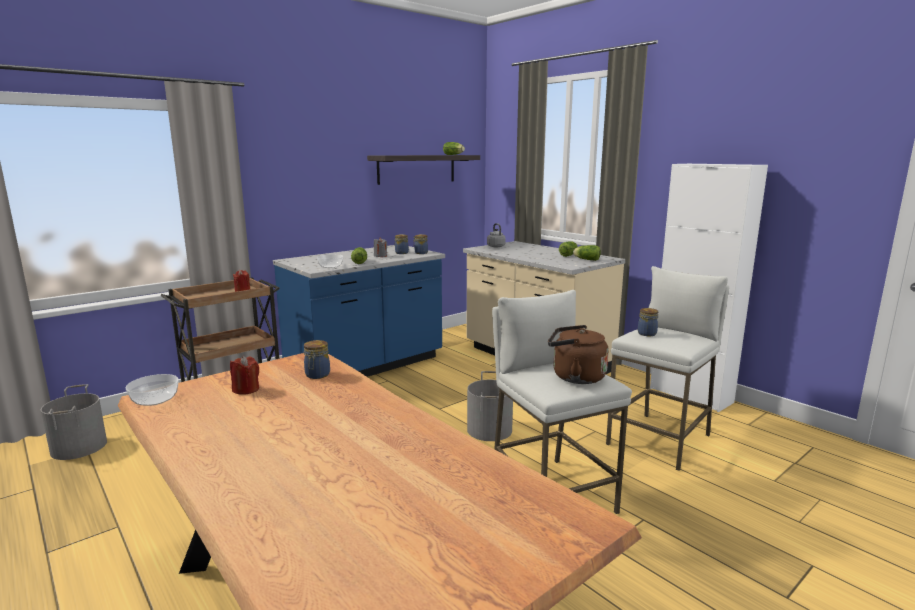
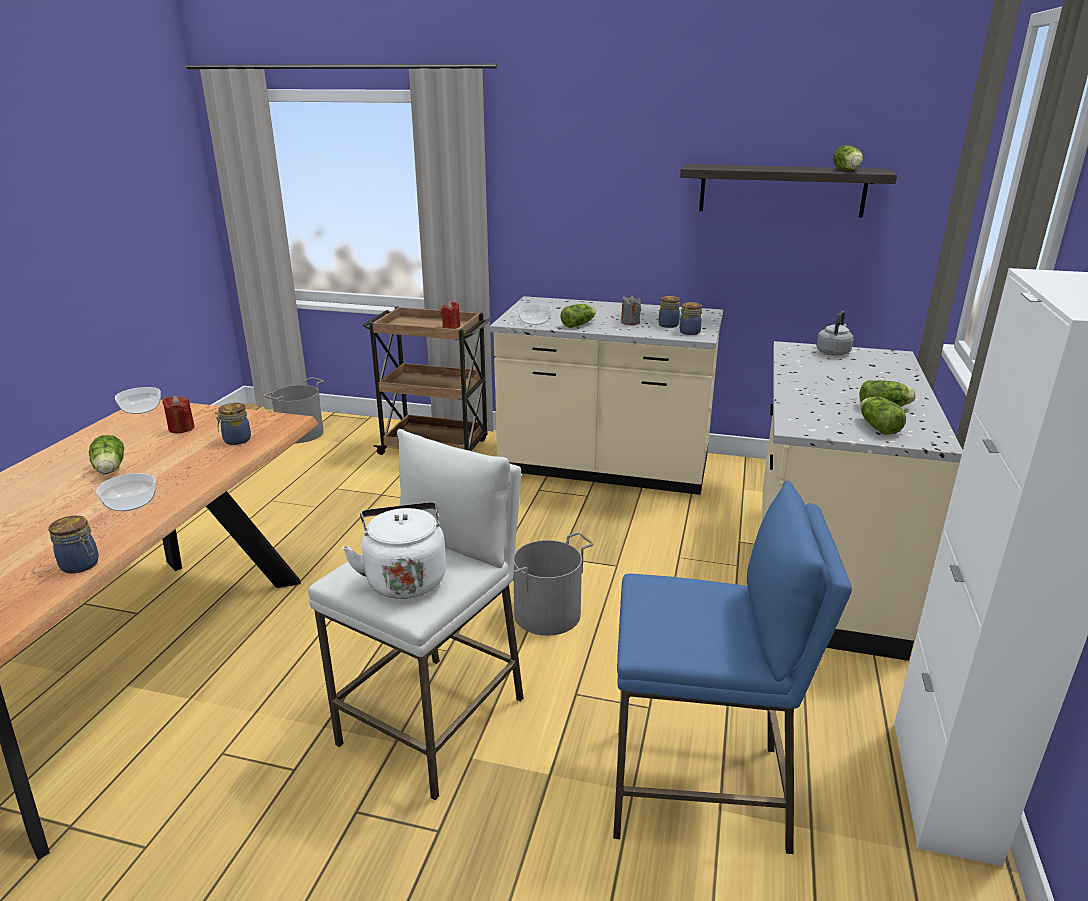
camera: 55 degrees right, 10 degrees up
(285, 425) = (109, 469): none -> lettuce
(366, 366) = (604, 468): blue counter -> beige counter
(378, 423) = (130, 504): none -> bowl
(575, 377) = (404, 578): brown kettle -> white kettle
(647, 333) = (682, 594): jar -> jar (81, 565)
(659, 440) = (699, 789): white stool -> blue stool

